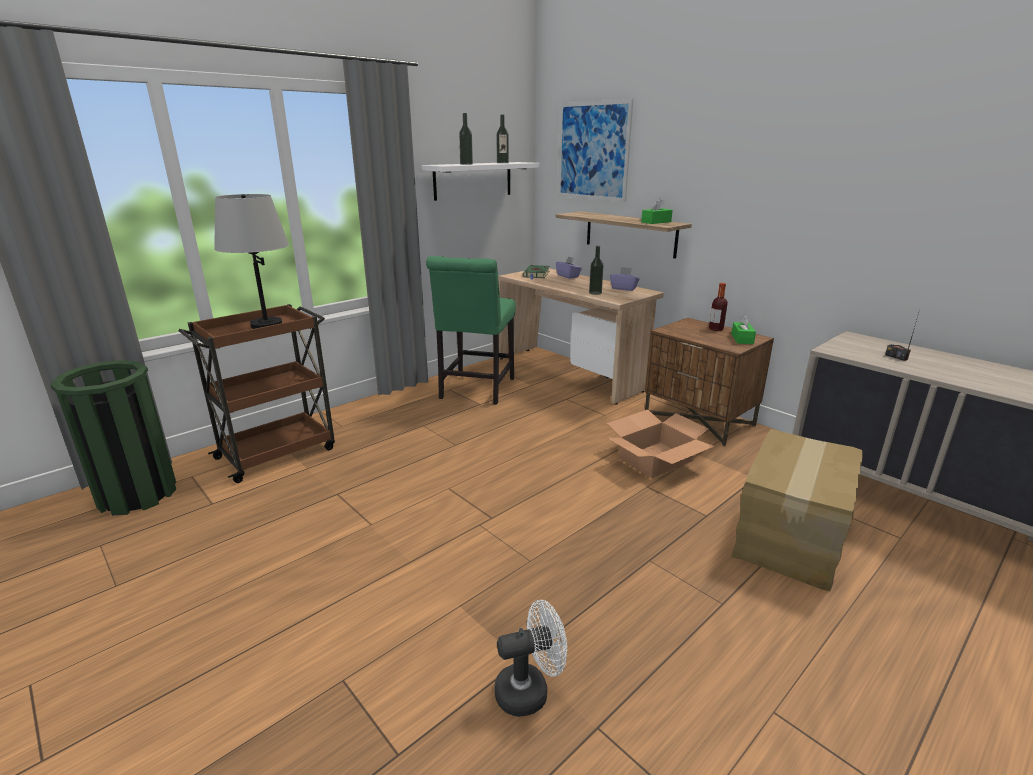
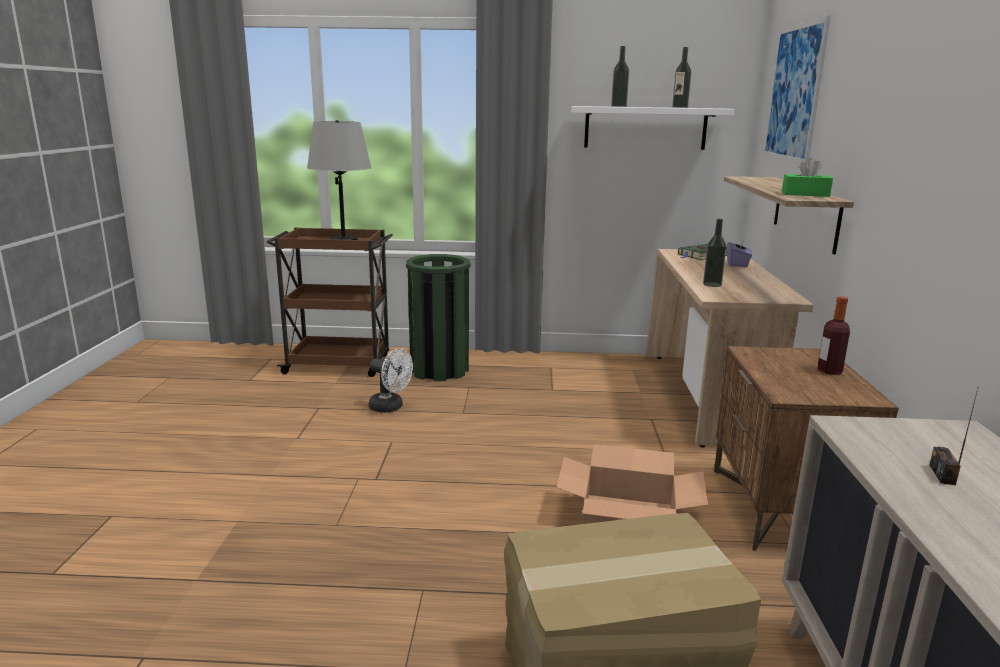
camera: 45 degrees right, 5 degrees down
(138, 494) = (230, 357): green trash can -> green trash can (439, 370)
(475, 390) = (572, 377): green chair -> none
(530, 690) = (162, 601): white fan -> white fan (390, 407)
(624, 288) = (768, 288): purple tissue box -> none
(742, 339) = (834, 392): green tissue box -> none

